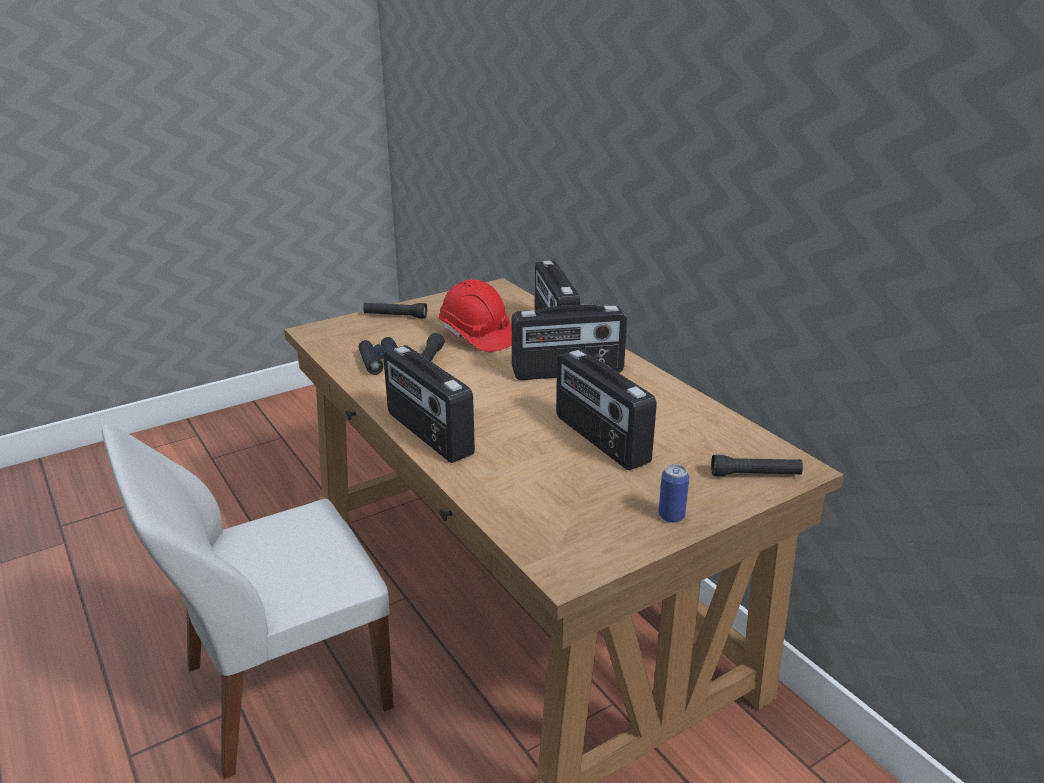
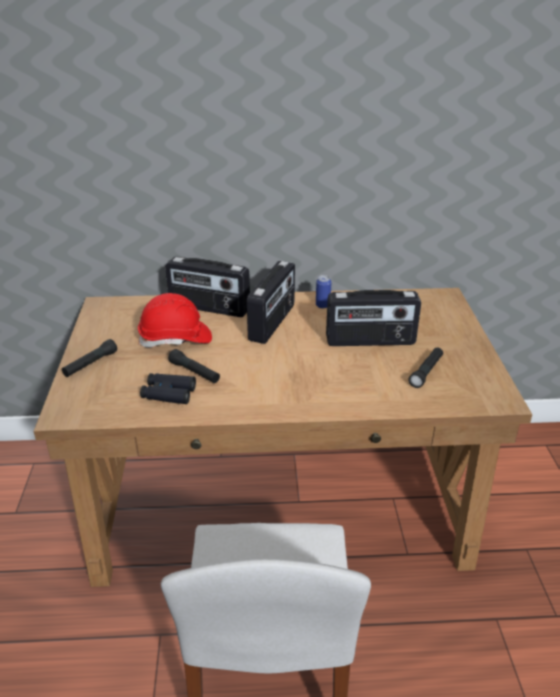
camera: 60 degrees left, 5 degrees up
(428, 434) = (307, 404): radio -> none
(671, 516) = (467, 348): can -> can (322, 305)
(755, 475) = (443, 309): black flashlight -> black flashlight (426, 372)

